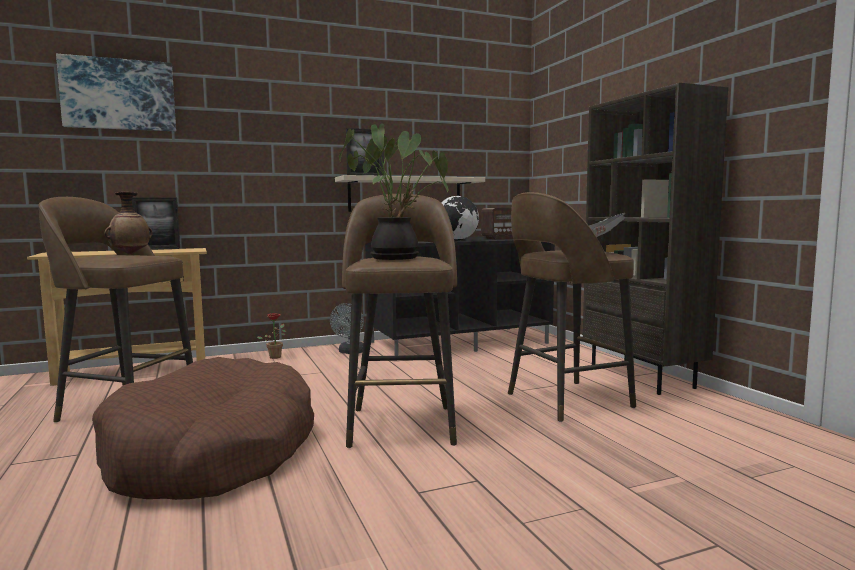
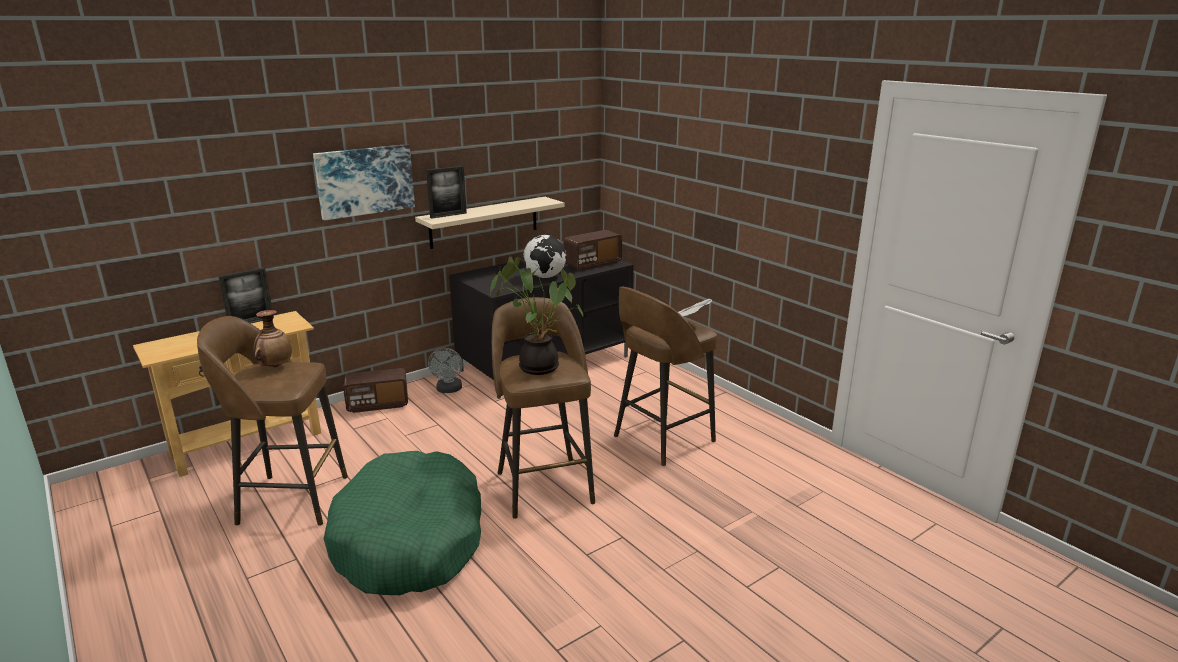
camera: 15 degrees left, 15 degrees up
(119, 94) = (187, 167): picture -> picture (365, 180)
(212, 453) = (410, 540): brown dog bed -> green dog bed
(275, 356) = (378, 404): potted plant -> radio
(642, 378) = (715, 401): brown bookcase -> none

